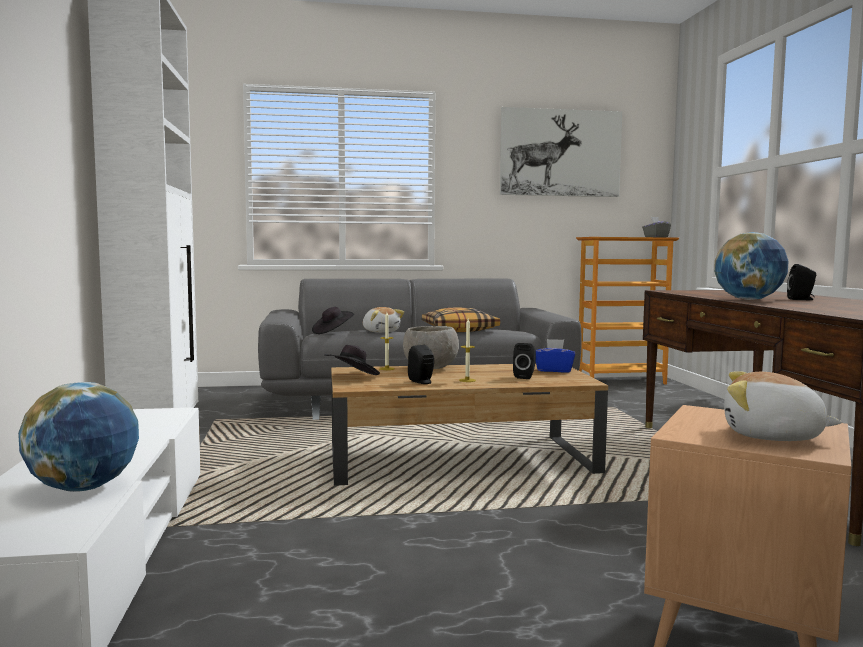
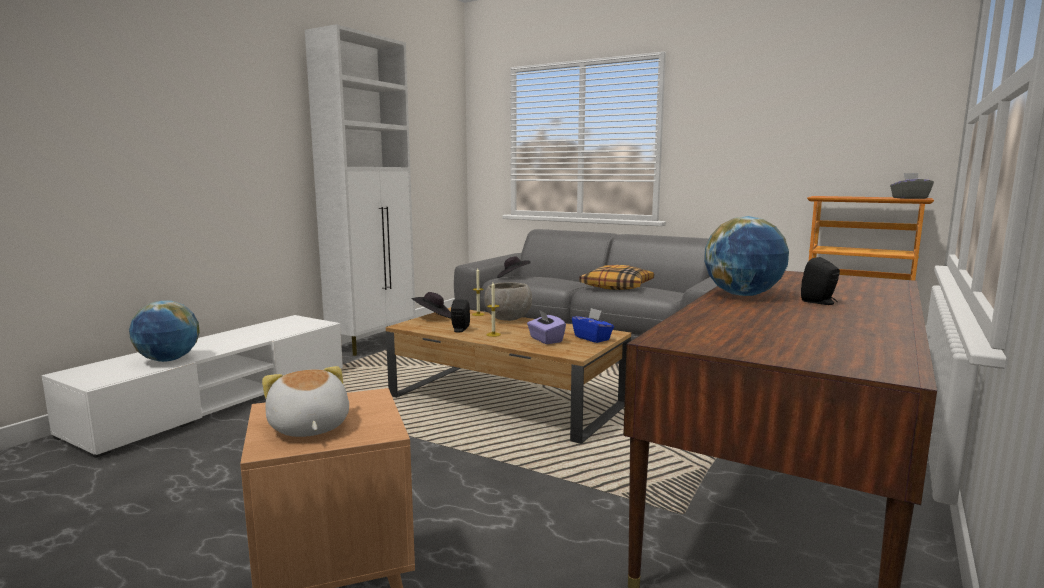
camera: 40 degrees right, 5 degrees up
(381, 331) = (547, 281): plush toy -> none
(525, 377) = (545, 340): black speaker -> purple tissue box
(560, 153) = (800, 101): picture -> none

